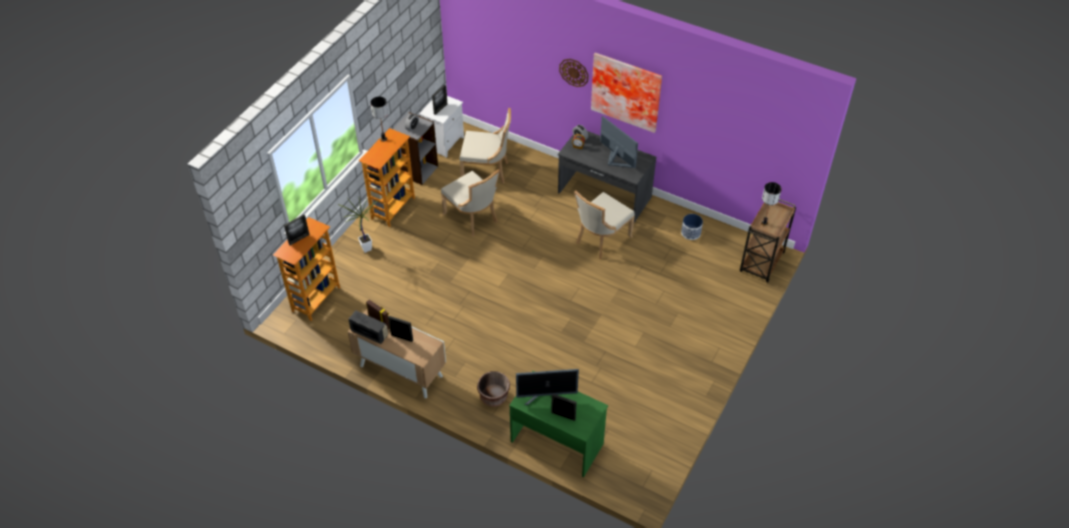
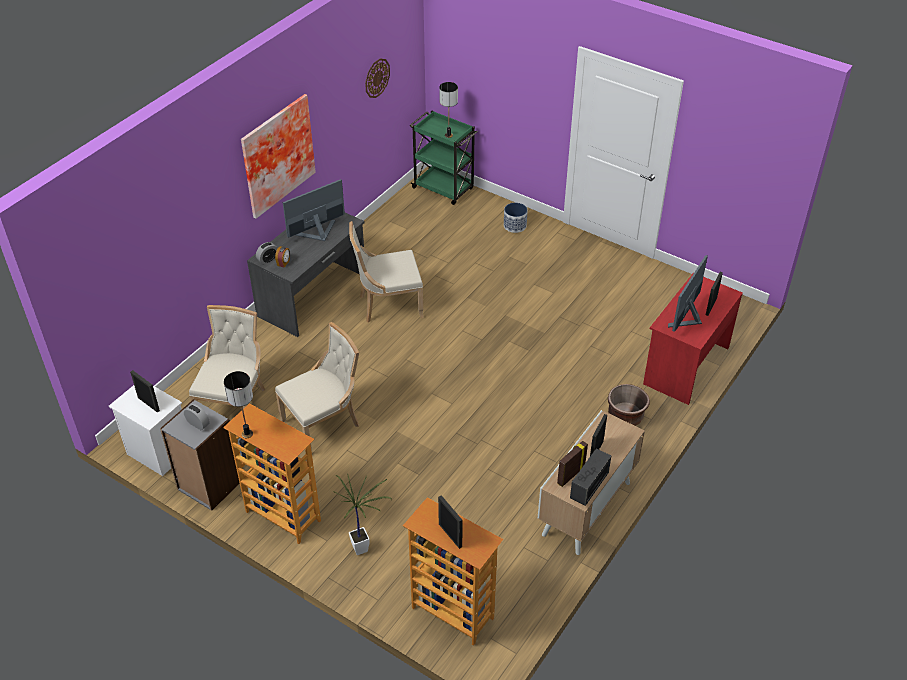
camera: 85 degrees left, 5 degrees down
(546, 397) = (687, 318): monitor -> monitor turned 150 degrees counterclockwise
(557, 441) = (685, 365): green desk -> red desk
(574, 72) = (223, 194): wall clock -> wall clock (377, 78)
(601, 240) = (388, 305): beige chair -> beige chair turned 120 degrees clockwise
(691, 233) = (390, 232): planter -> planter (515, 226)
(761, 263) = (444, 189): brown cart -> green cart

